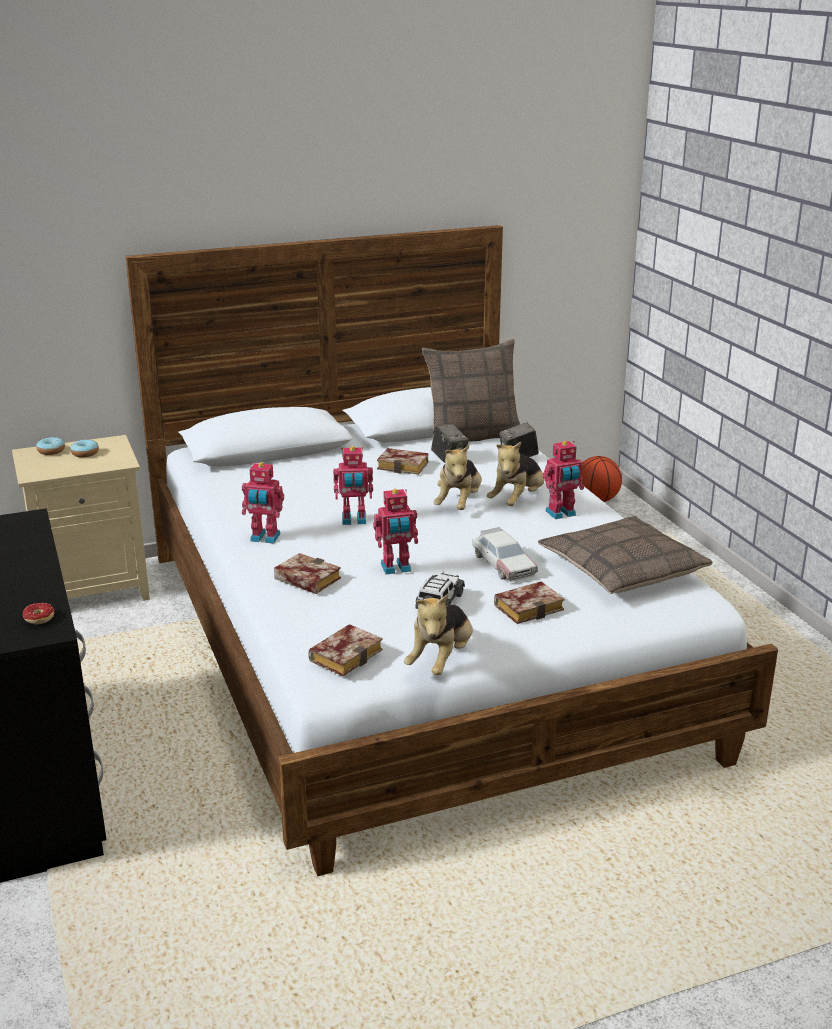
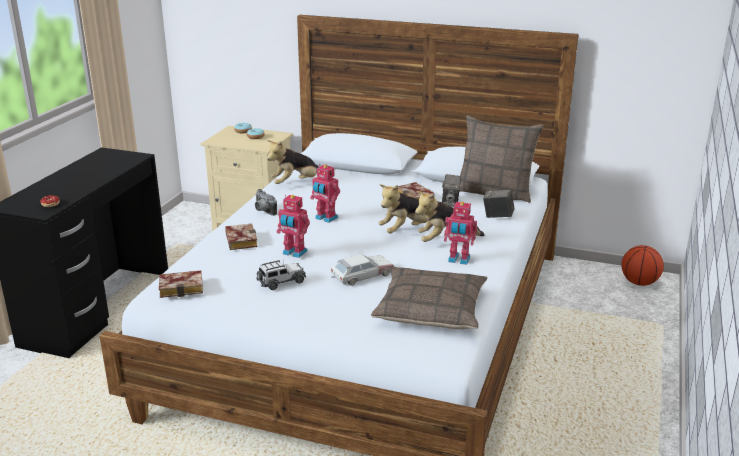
camera: 40 degrees right, 0 degrees up
(264, 538) = (263, 211): toy robot -> camera
(441, 660) = (224, 313): plush toy -> plush toy (296, 183)
(503, 564) = (362, 275): toy car -> toy car turned 135 degrees counterclockwise
(529, 607) = (328, 306): book -> none

